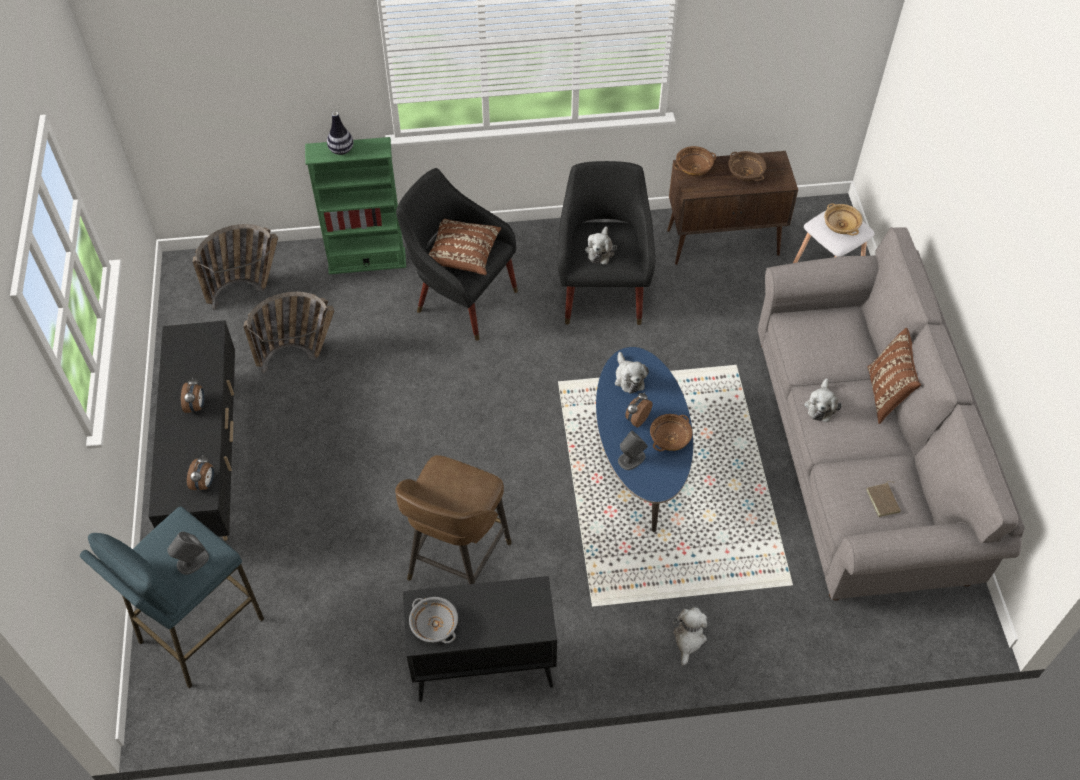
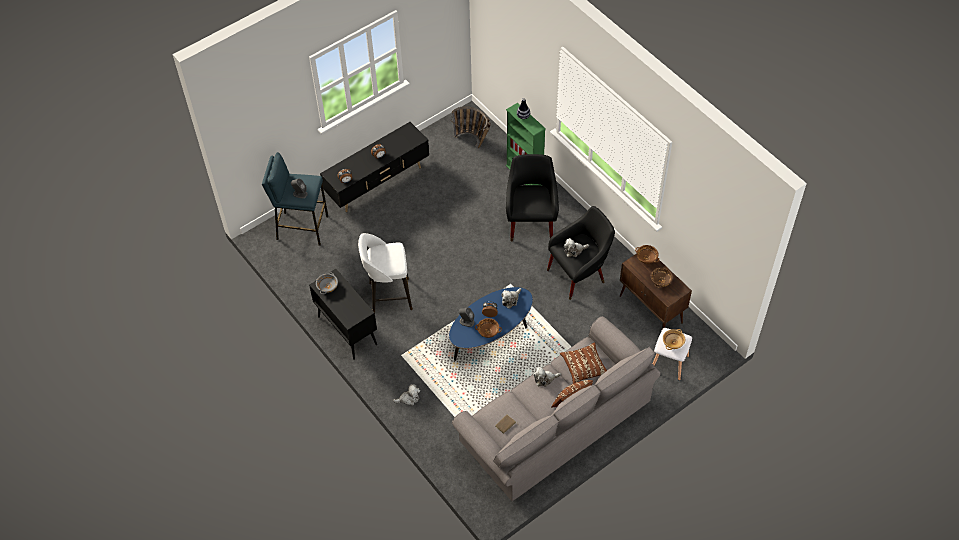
camera: 60 degrees right, 0 degrees up
(300, 356) = (452, 182): basket -> none
(457, 564) = (388, 296): brown stool -> white stool
(463, 254) = (530, 200): brown pillow -> brown pillow (583, 367)

